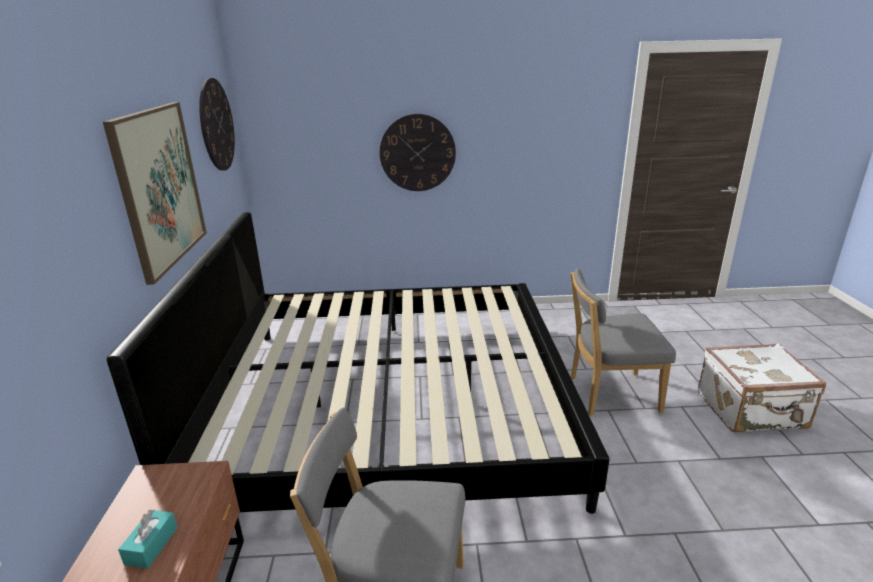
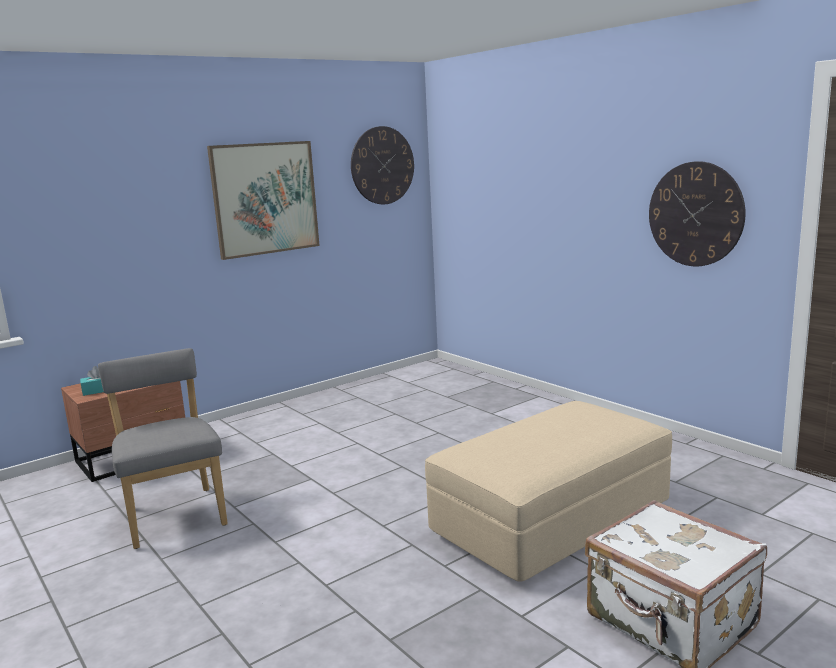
camera: 55 degrees right, 10 degrees down
(390, 404) = (382, 437): bed -> none
(417, 153) = (554, 207): wall clock -> wall clock (695, 214)
(609, 394) = (551, 520): grey chair -> beige ottoman

